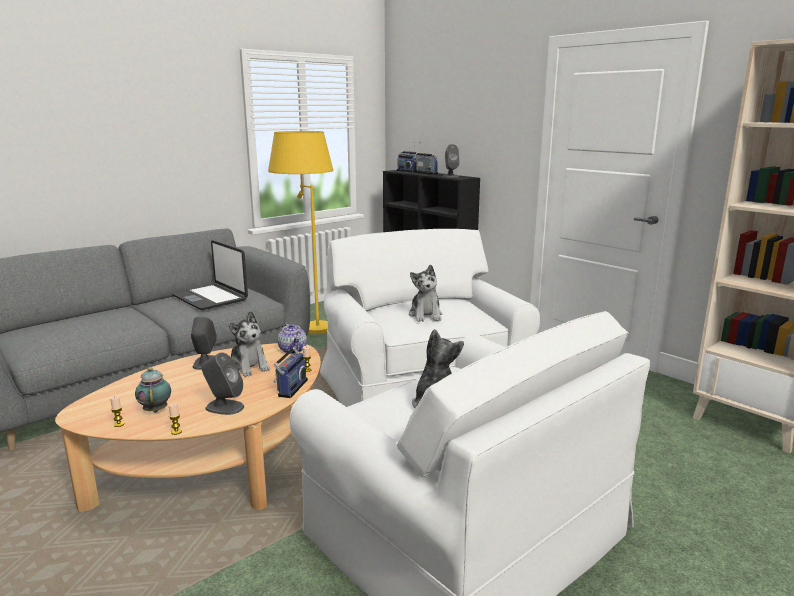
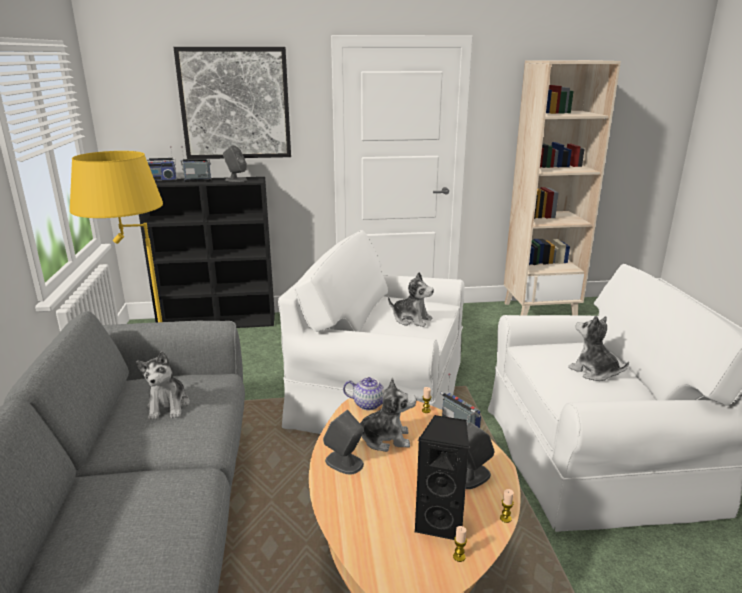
camera: 55 degrees left, 5 degrees up
(156, 409) = (441, 522): teapot -> black speaker
(211, 298) = (168, 406): laptop -> plush toy
(468, 107) = (235, 104): none -> picture

